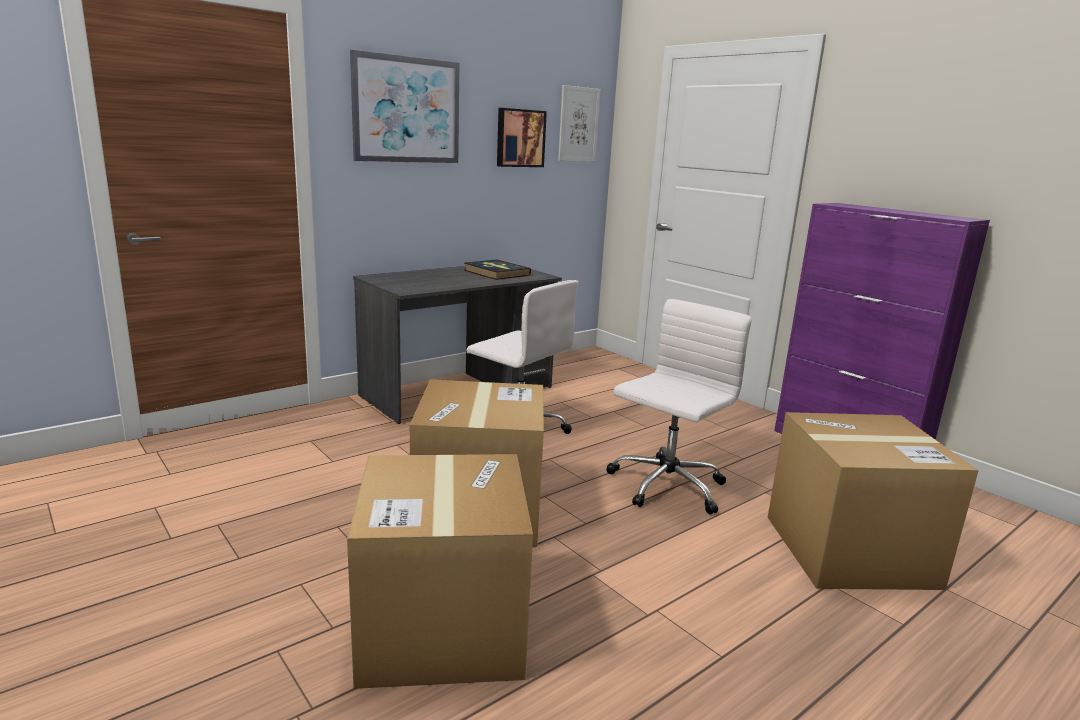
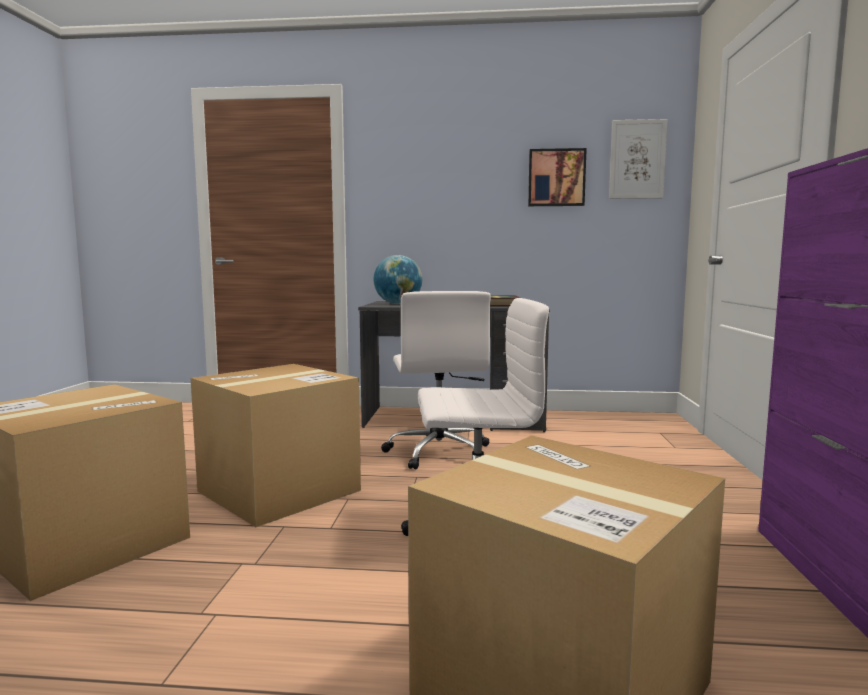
camera: 45 degrees right, 10 degrees down
(406, 110) = (430, 160): picture -> none
(410, 282) = (398, 304): none -> globe

